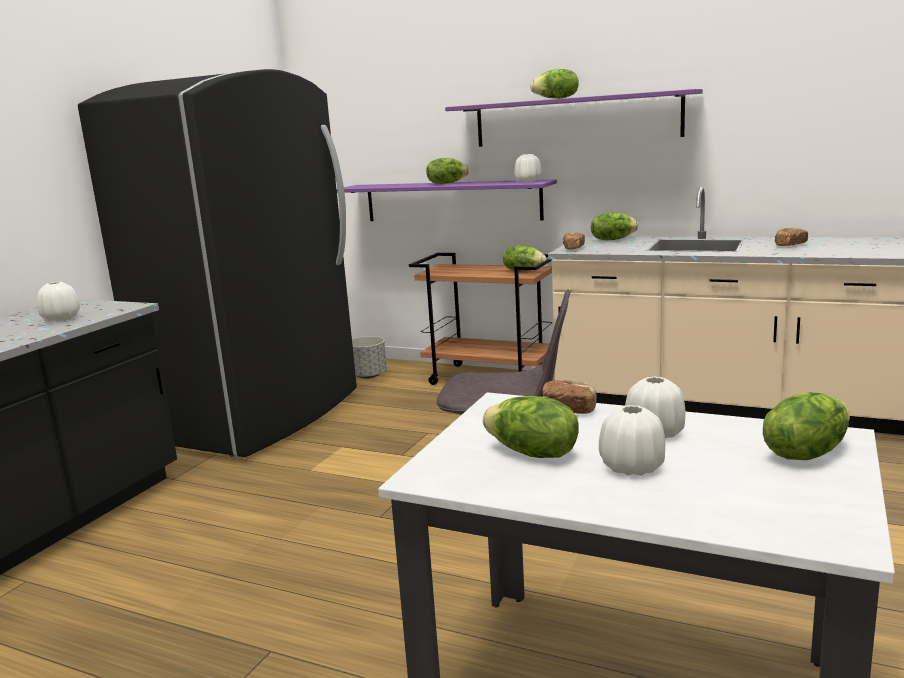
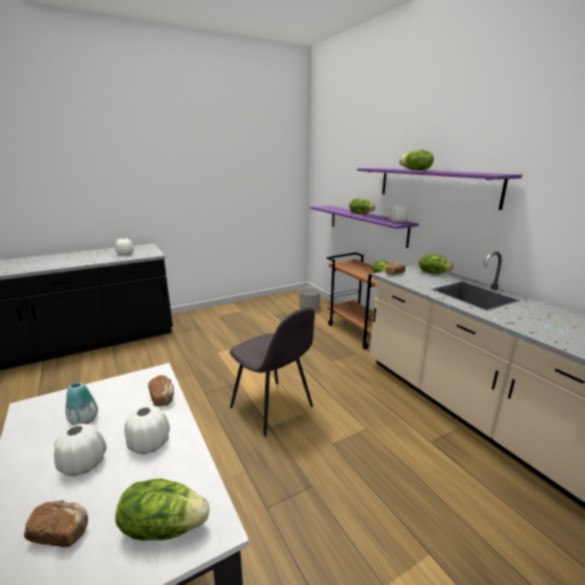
camera: 35 degrees right, 5 degrees up
(259, 416) = (240, 314): black fridge -> none
(532, 453) = (84, 420): lettuce -> vase
(789, 245) = (542, 318): bread -> bread (61, 532)

